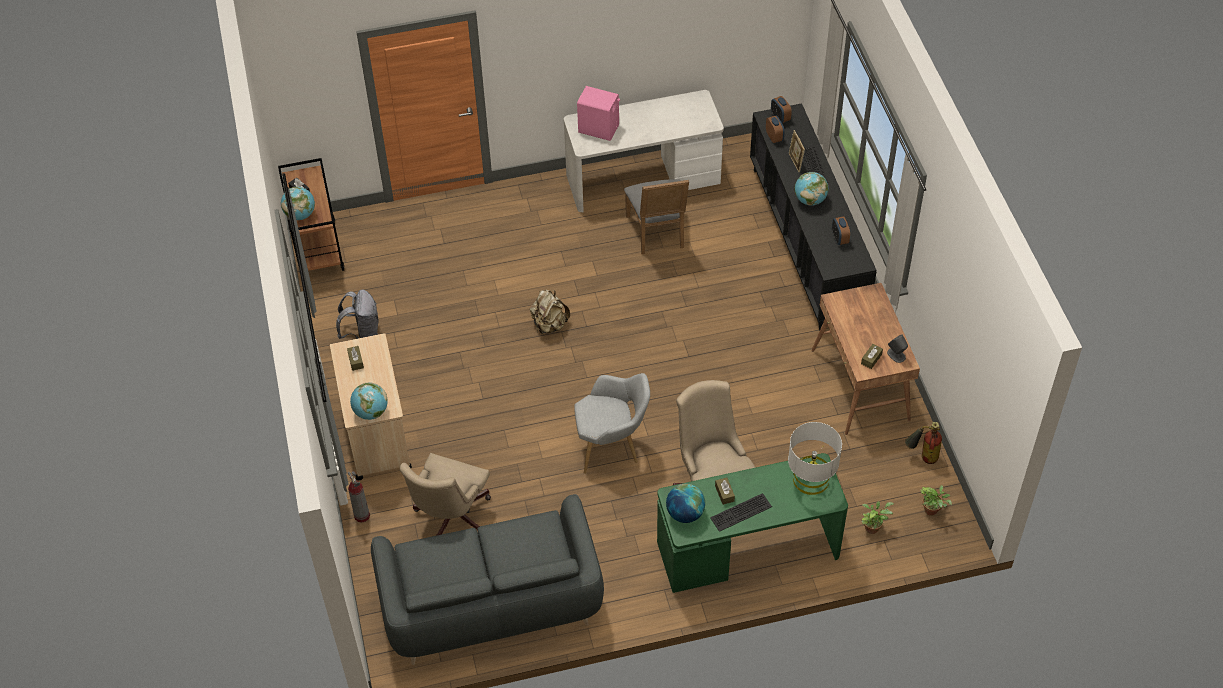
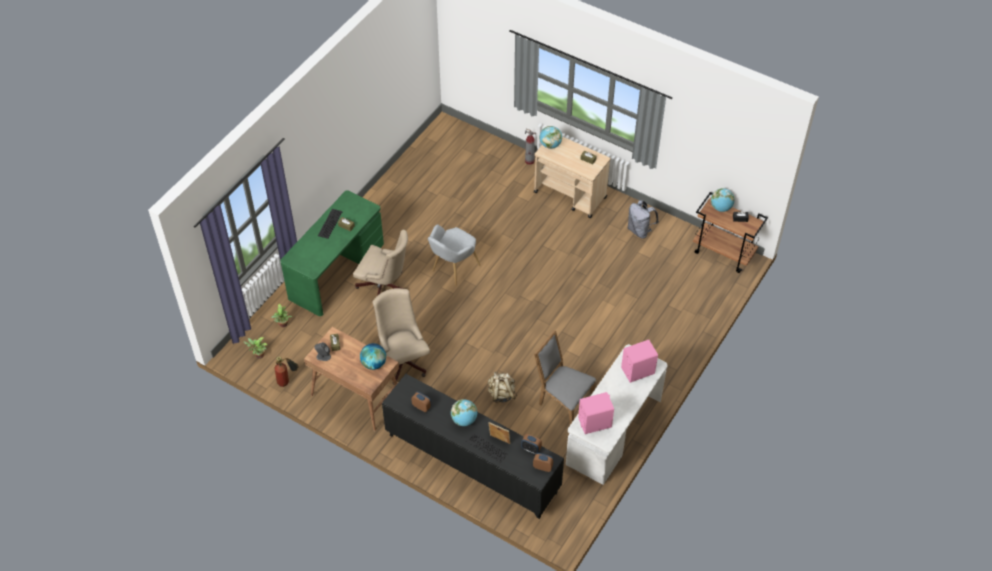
camera: 135 degrees right, 0 degrees up
(450, 519) = (489, 187): beige office chair -> beige office chair (402, 360)
(491, 602) = (430, 170): grey sofa -> none
(549, 324) = (557, 304): beige backpack -> beige backpack (501, 394)
(685, 513) = (356, 205): globe -> globe (374, 363)
(691, 117) = (595, 422): none -> pink speaker
(811, 479) = (310, 261): white table lamp -> none

